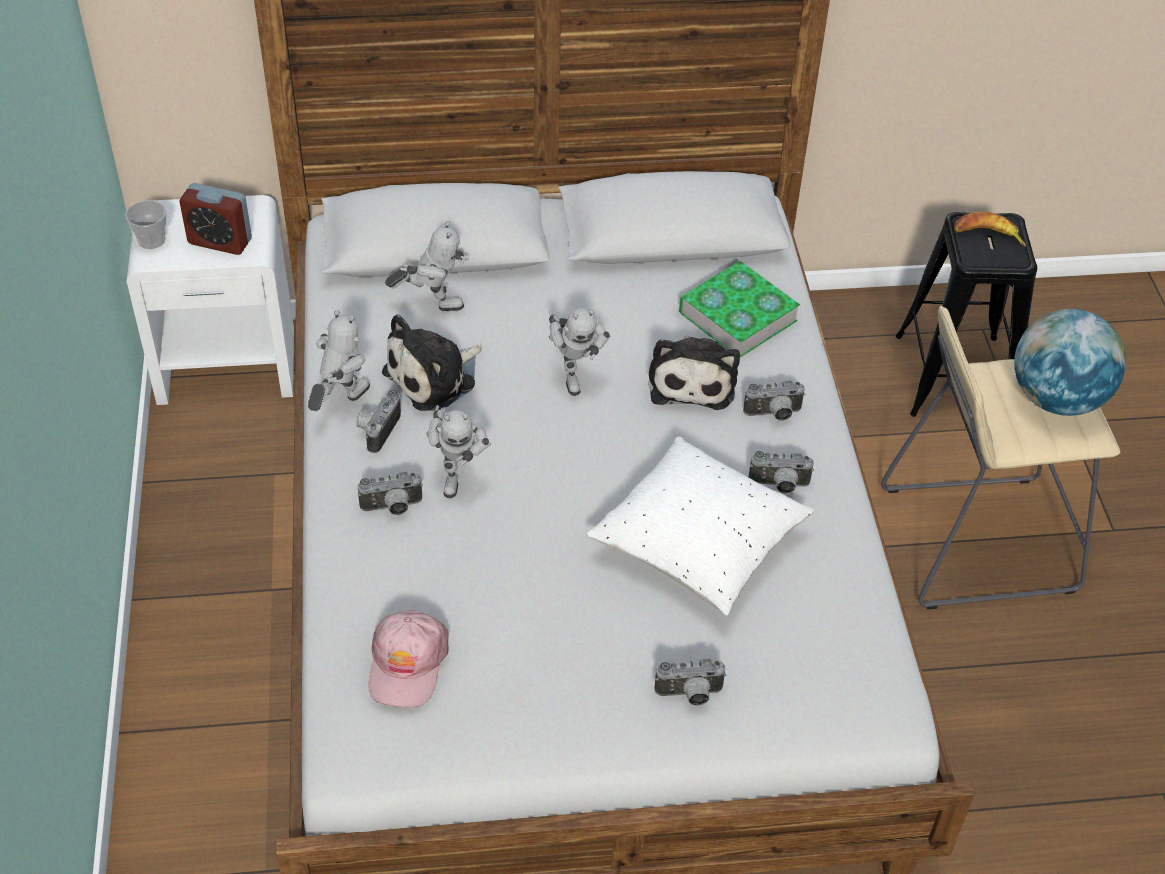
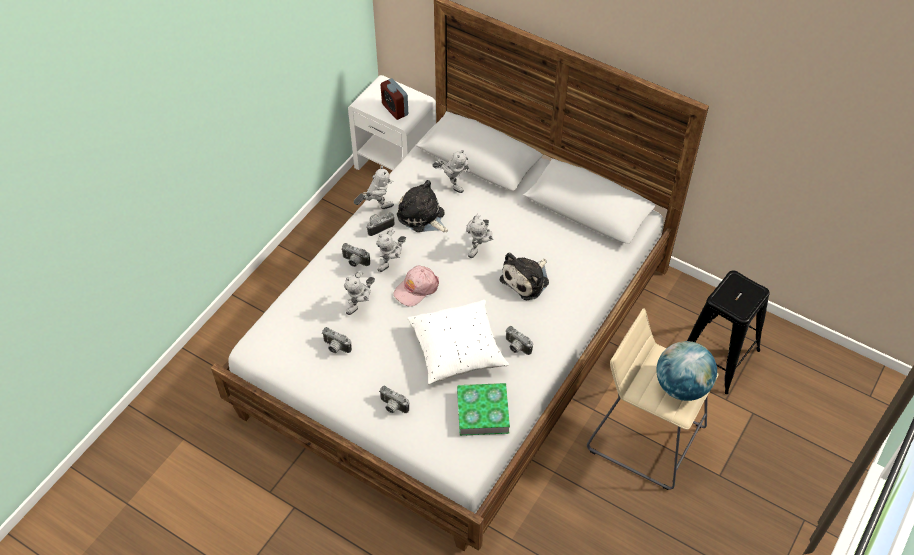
camera: 40 degrees right, 5 degrees up
(151, 240) = (369, 95): cup -> none
(407, 664) = (301, 326): pink cap -> pink cap (416, 288)
(434, 377) = (422, 217): plush toy -> plush toy turned 45 degrees clockwise
(476, 568) = (361, 305): none -> toy robot
(737, 316) = (577, 263): book -> book (483, 412)
(774, 414) = (546, 316): camera -> camera (335, 347)
(987, 235) = (740, 291): banana -> none

